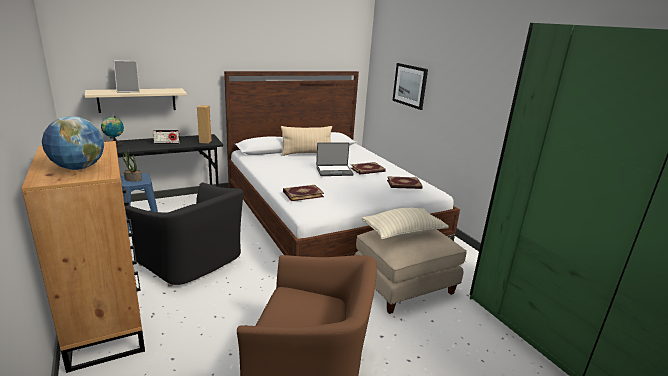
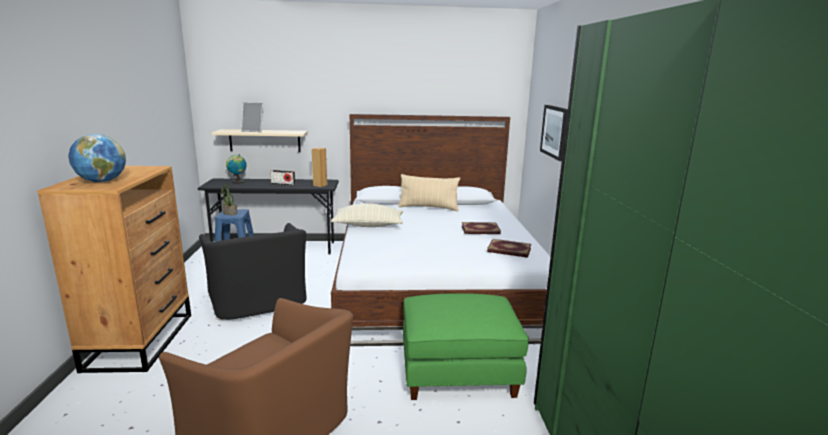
camera: 25 degrees right, 5 degrees down
(303, 194) = (373, 244): book -> none
(334, 171) = (437, 227): laptop -> none
(403, 232) = (453, 302): beige pillow -> beige pillow (368, 225)
(404, 285) = (458, 373): beige ottoman -> green ottoman

